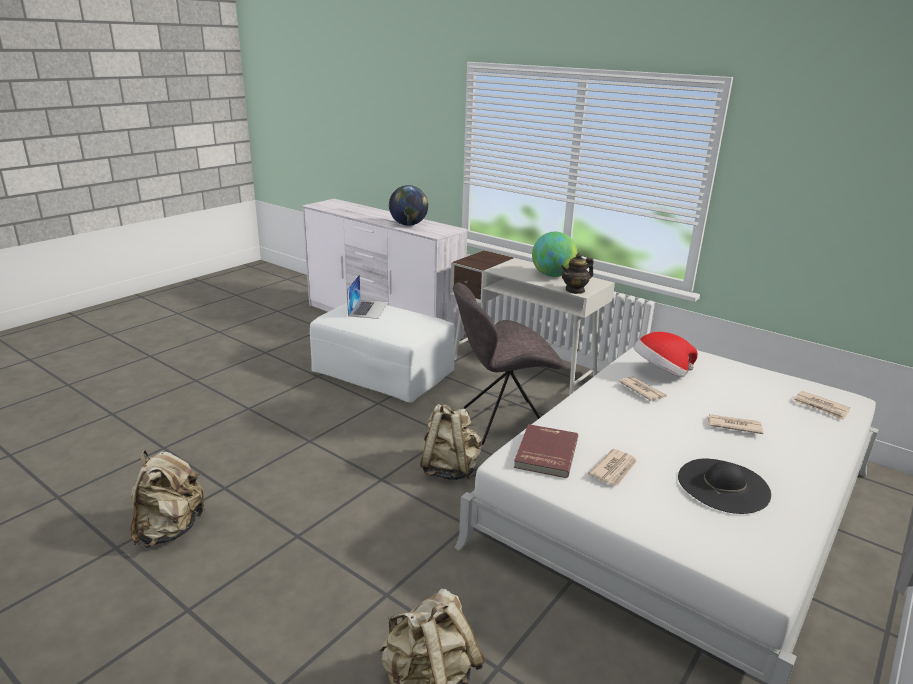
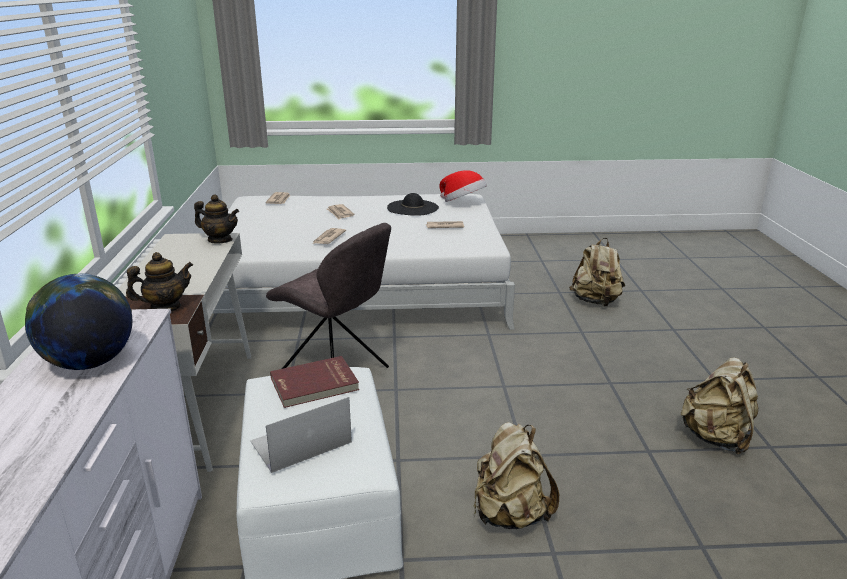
camera: 130 degrees left, 0 degrees up
(450, 469) = (443, 365): beige backpack -> beige backpack (510, 514)
(479, 262) = (165, 307): none -> teapot
(544, 453) = (461, 243): red book -> red book (315, 385)
(552, 275) = (176, 259): globe -> none
(660, 373) = (283, 241): hat -> hat (463, 203)

